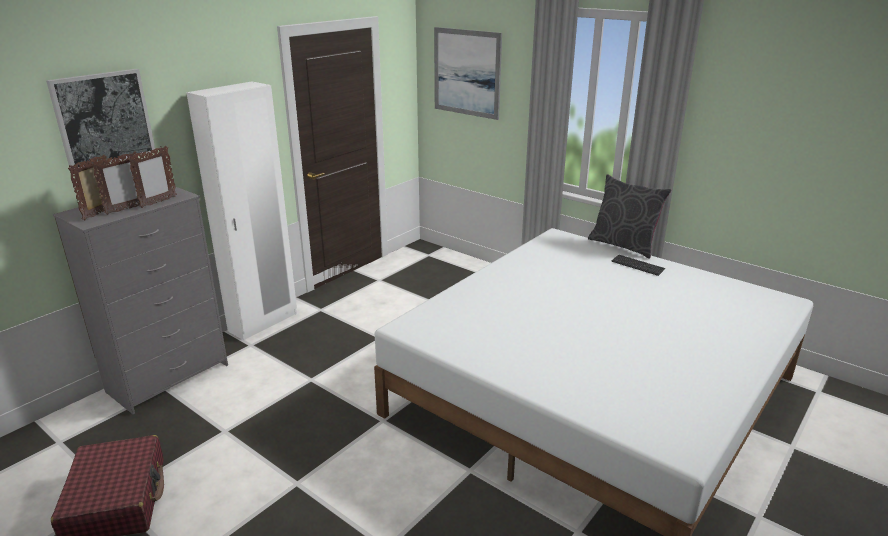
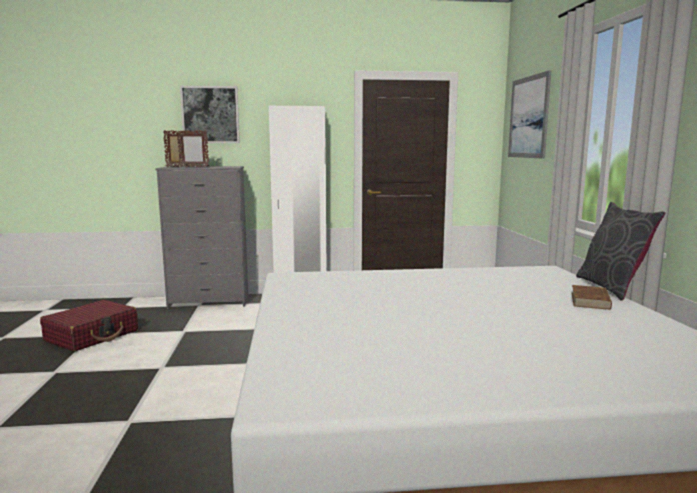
camera: 45 degrees right, 15 degrees down
(158, 202) = (214, 167): picture frame -> none
(637, 266) = (590, 301): keyboard -> brown book

